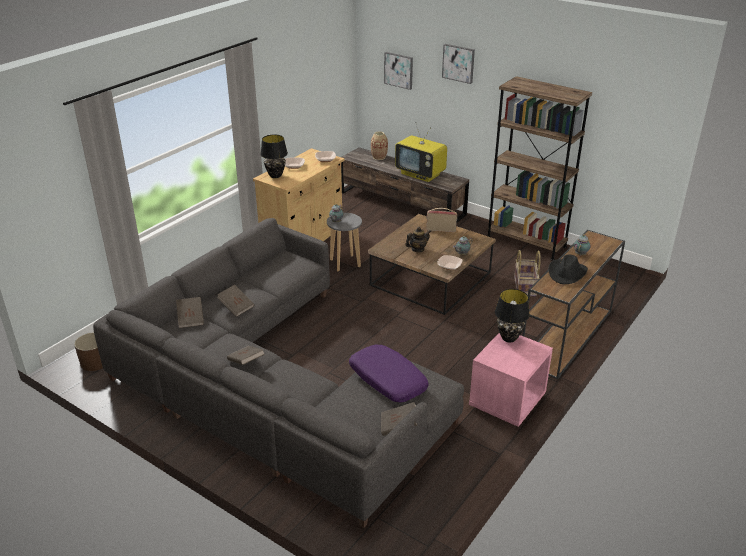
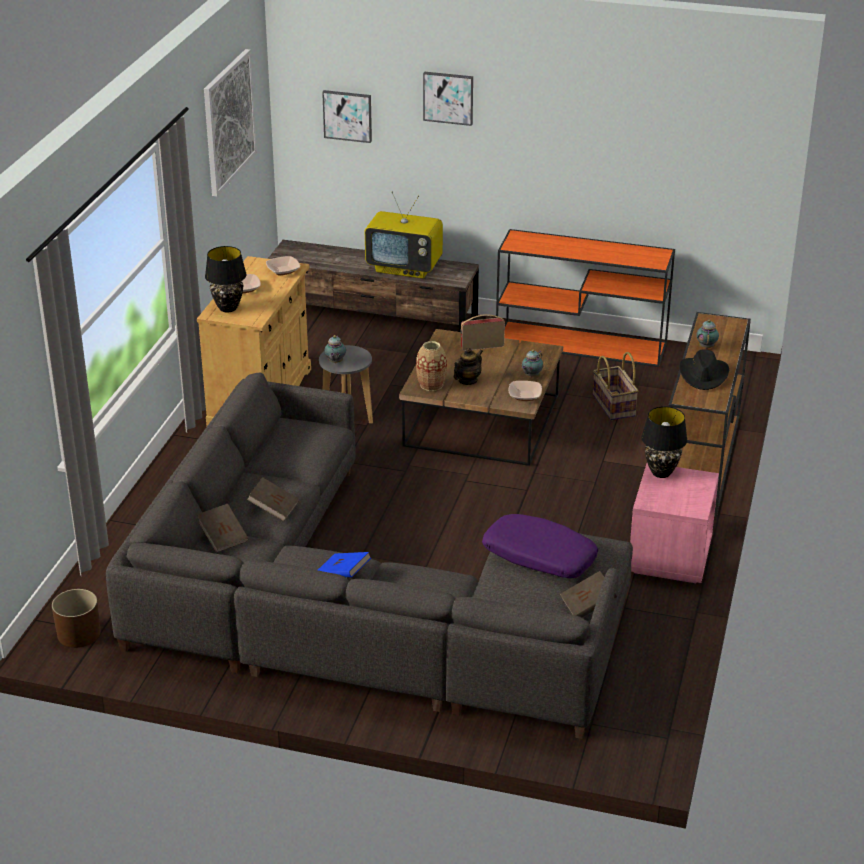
camera: 20 degrees left, 0 degrees up
(246, 362) = (343, 575): brown book -> blue book
(311, 60) = (228, 121): none -> picture
(379, 157) = (325, 250): vase -> vase (431, 385)
(526, 242) = (583, 344): brown bookcase -> orange console table

